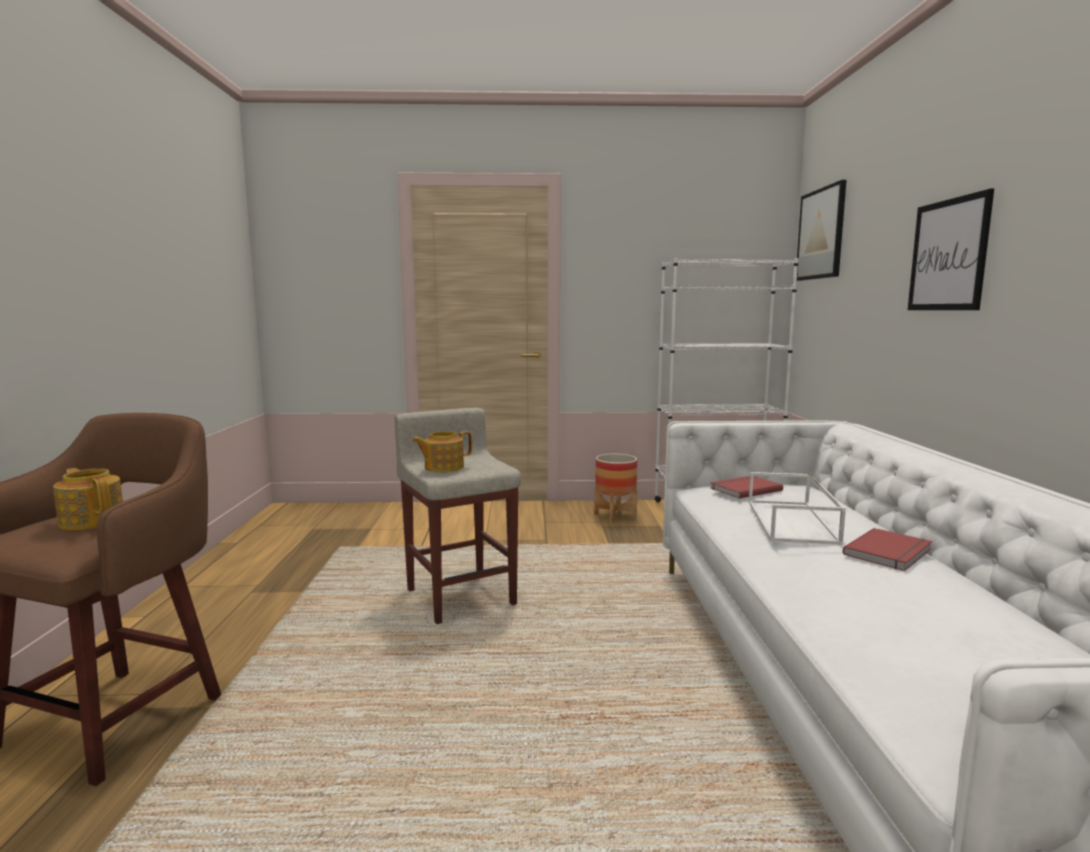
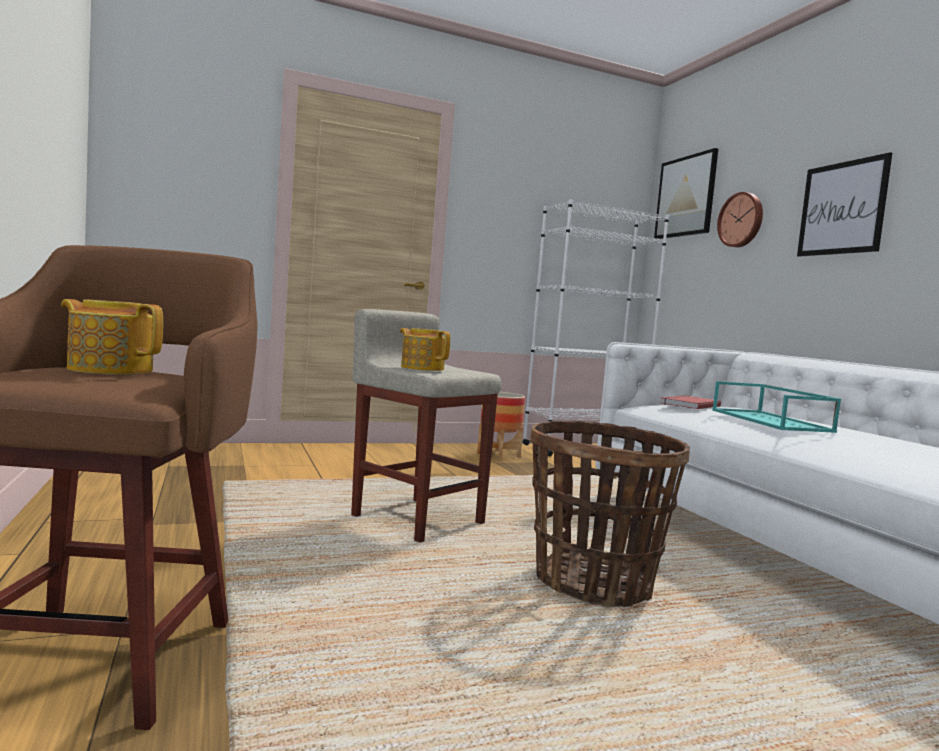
camera: 20 degrees left, 5 degrees down
(443, 467) = (422, 368): teapot -> teapot turned 90 degrees clockwise
(554, 684) = (594, 583): none -> basket
(792, 522) = (771, 421): white tray -> turquoise tray
(864, 264) = (741, 220): none -> wall clock
(890, 552) = (879, 436): red book -> none

